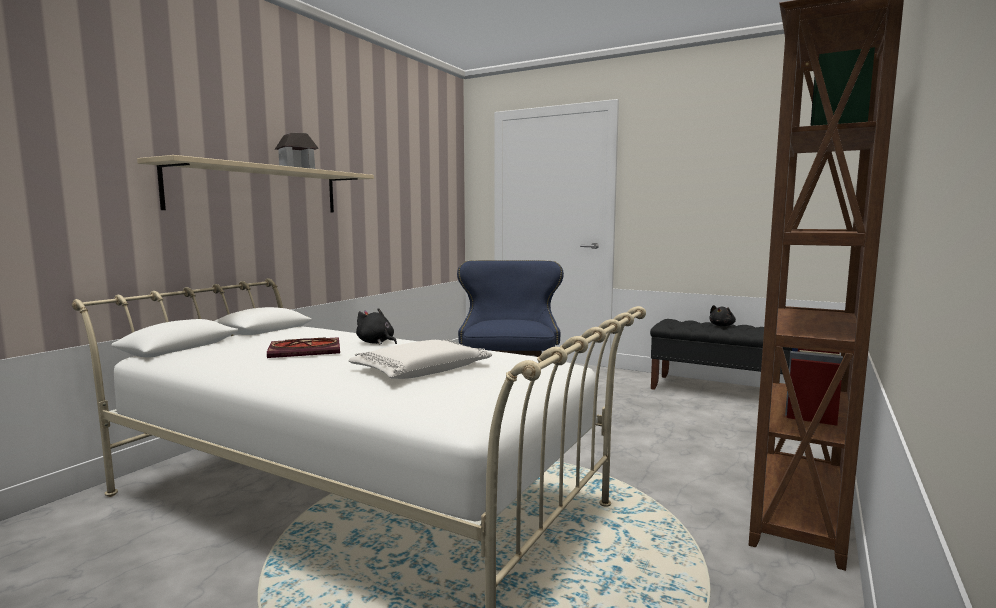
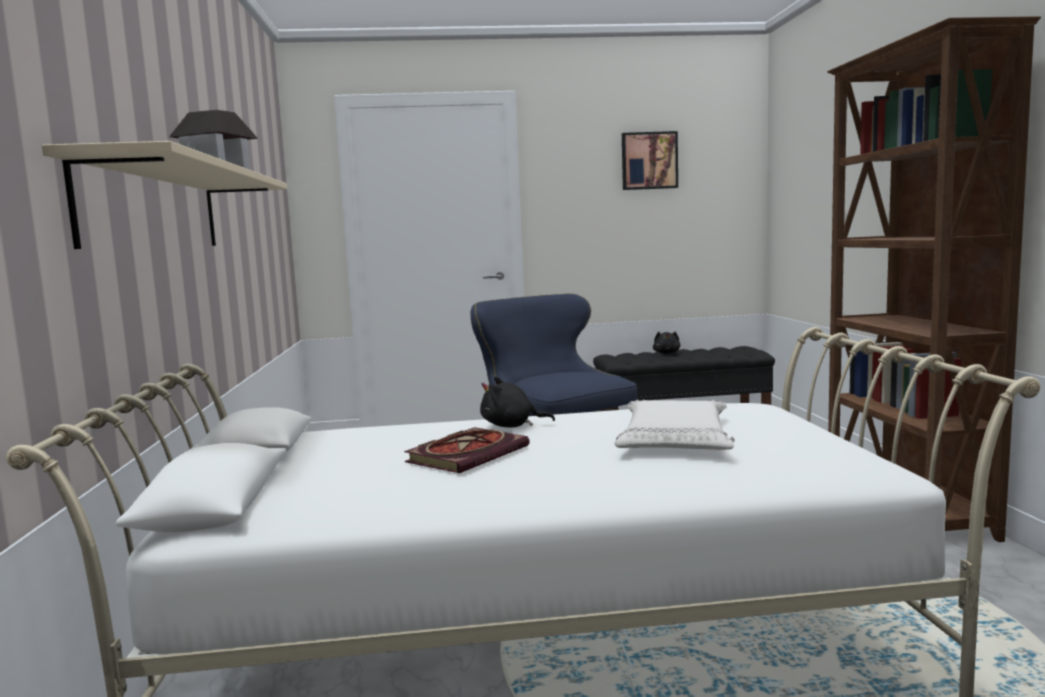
camera: 35 degrees left, 0 degrees up
(731, 153) = (649, 161): none -> picture

